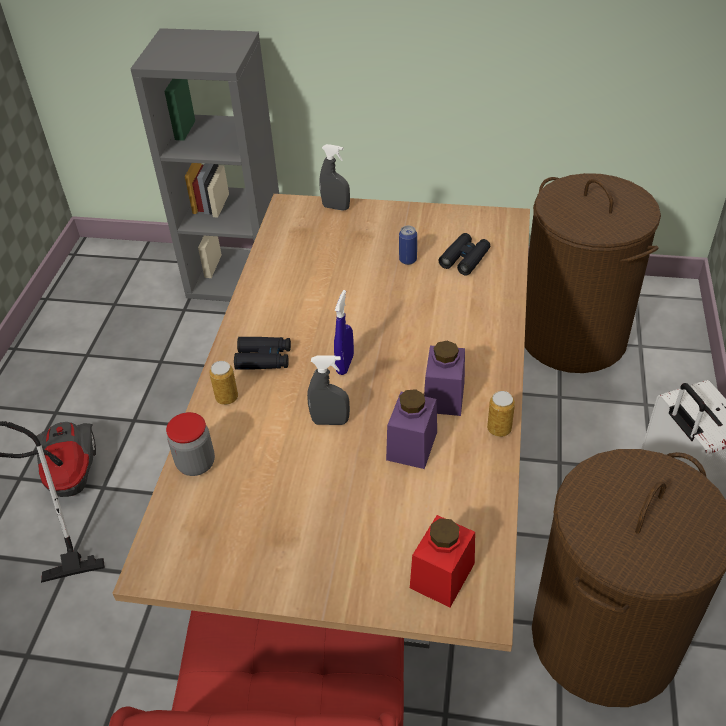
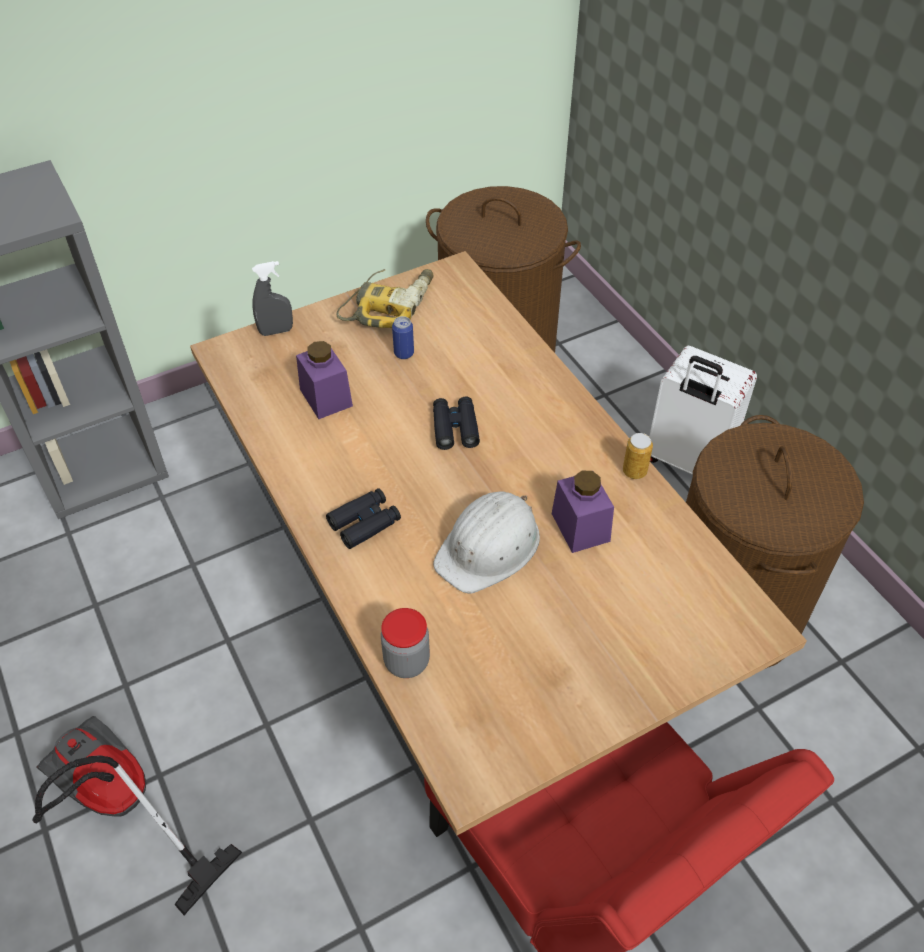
camera: 40 degrees left, 5 degrees up
(227, 398) = (369, 581): can -> none
(330, 421) = (489, 547): grey spray bottle -> white hard hat
(345, 364) = (448, 486): blue spray bottle -> none
(432, 222) = (389, 304): none -> power drill
(442, 575) = (709, 621): red jar -> none
(444, 396) = (563, 468): purple jar -> purple jar (326, 397)
(464, 259) = (455, 327): black binoculars -> black binoculars (455, 428)

